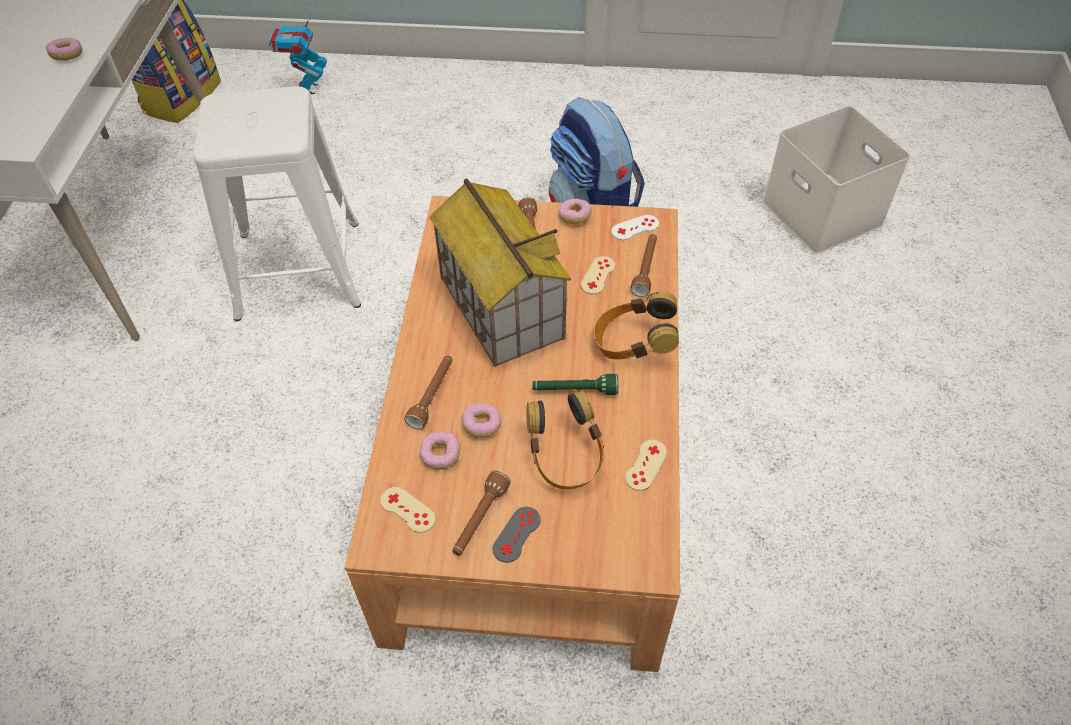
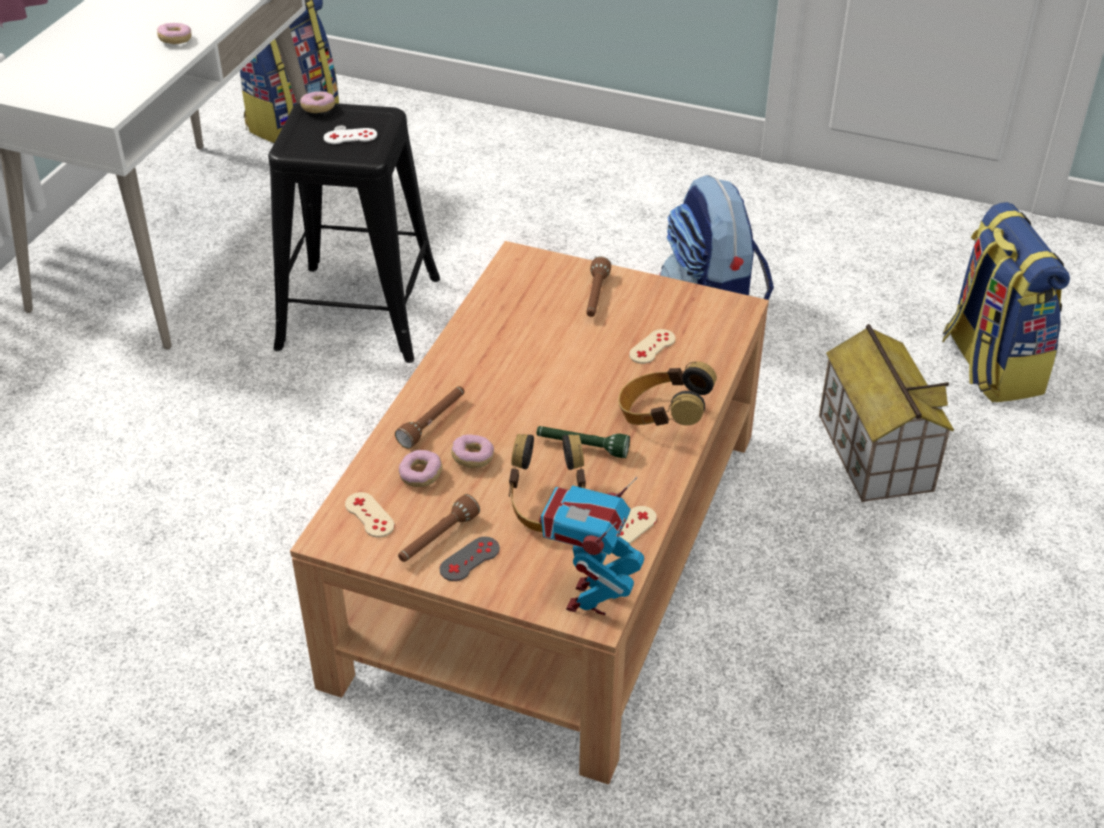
camera: 15 degrees right, 10 degrees down
(298, 269) = (358, 313): white stool -> black stool
(306, 89) = (430, 133): toy robot -> toy robot (590, 599)
(500, 307) = (535, 356): toy house -> toy house (873, 452)
(574, 217) = (650, 287): donut -> donut (318, 109)
(635, 228) = (712, 309): white game controller -> white game controller (350, 136)
(645, 269) = (707, 350): brown flashlight -> none
(819, 212) = (990, 365): white storage box -> backpack

